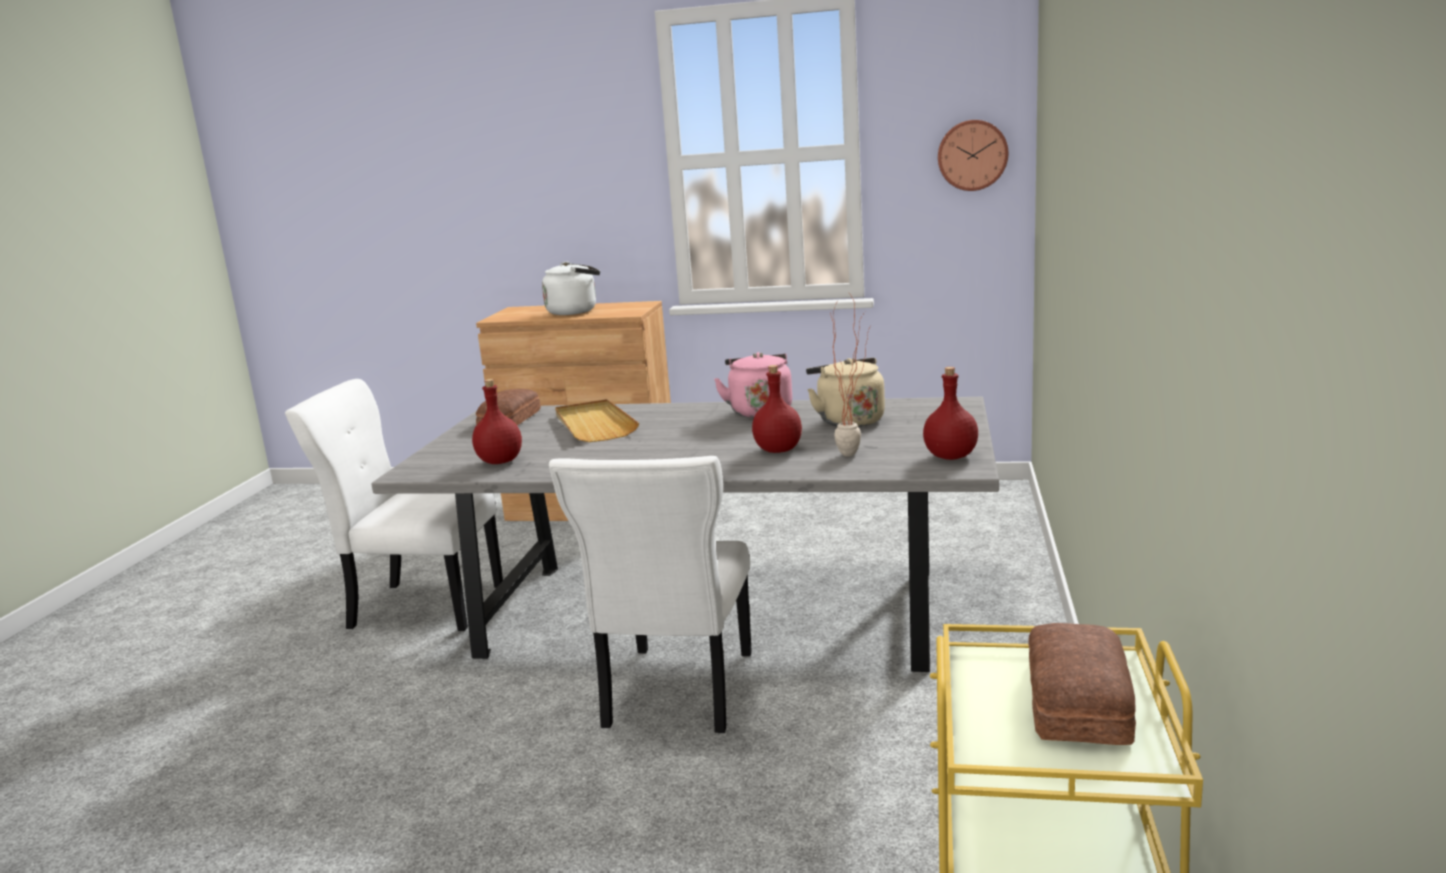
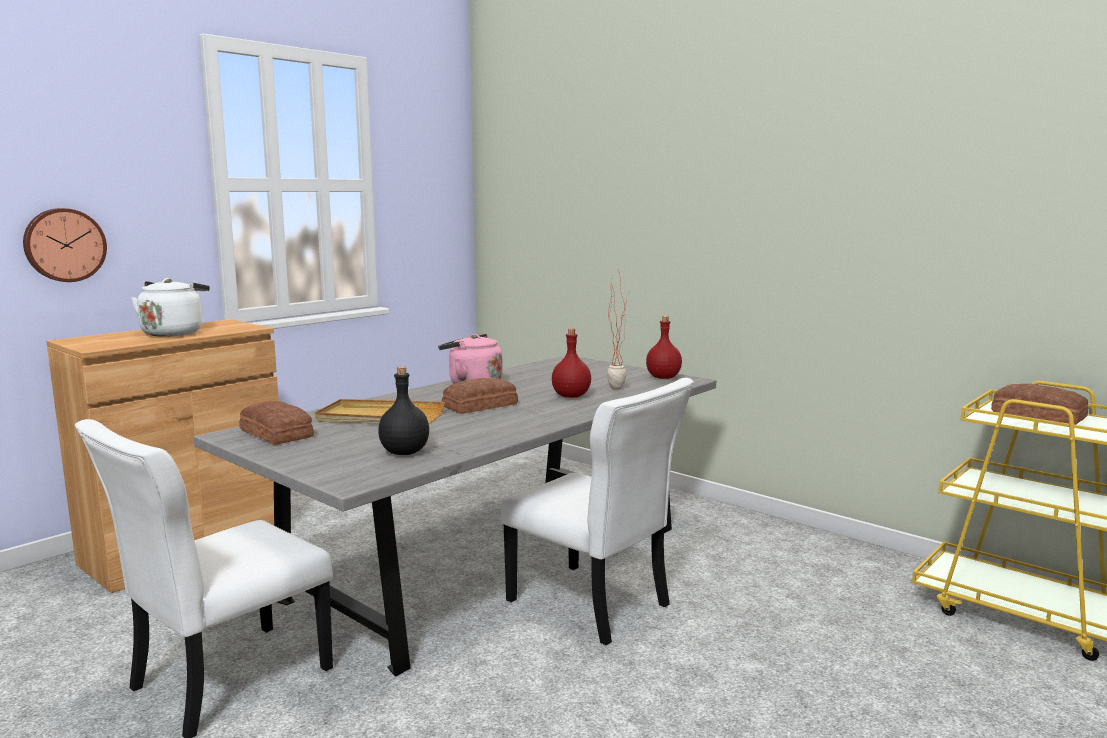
camera: 60 degrees left, 5 degrees down
(501, 461) = (405, 452): red bottle -> black bottle
(683, 436) = (481, 406): none -> bread
(848, 420) = (546, 377): beige kettle -> none
(972, 155) = (441, 195): wall clock -> wall clock (64, 245)

